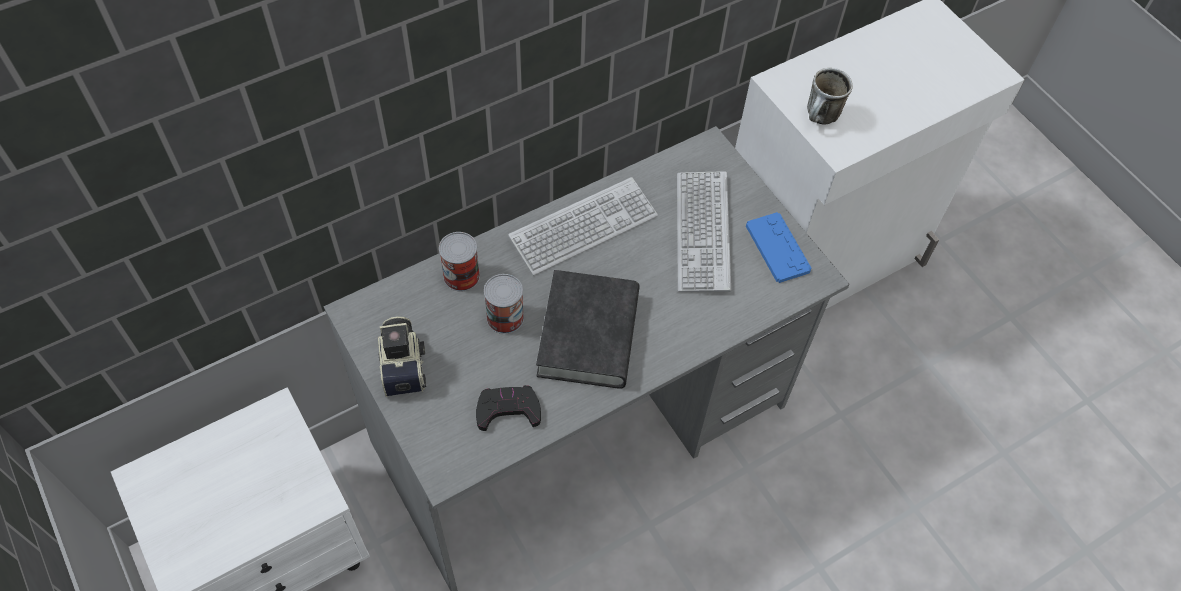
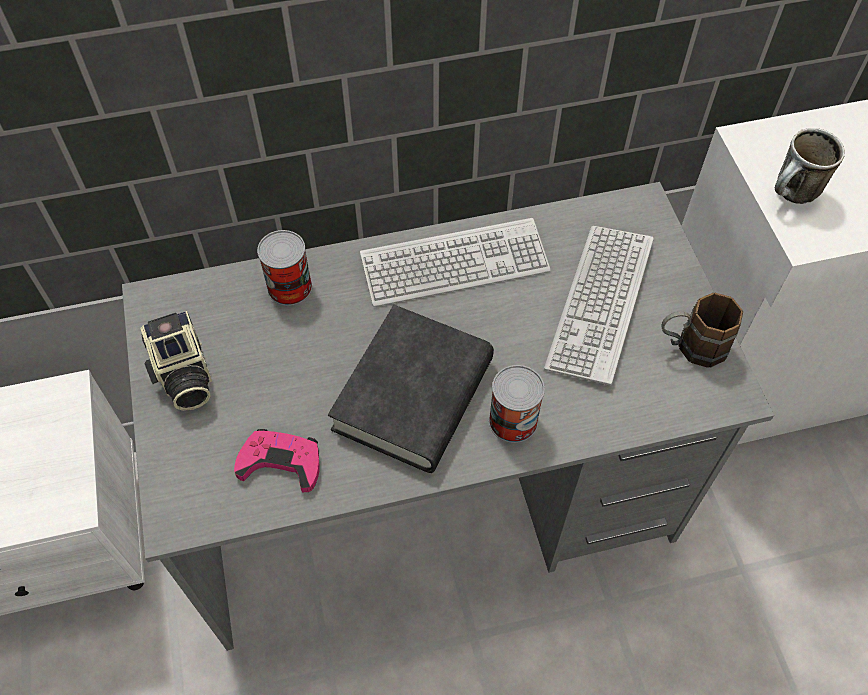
camera: 20 degrees right, 0 degrees up
(404, 364) = (182, 374): camera -> camera turned 150 degrees clockwise
(505, 317) = (321, 348): can -> can (513, 420)
(508, 410) = (281, 462): black game controller -> pink game controller
(777, 248) = (691, 346): blue game controller -> brown mug

